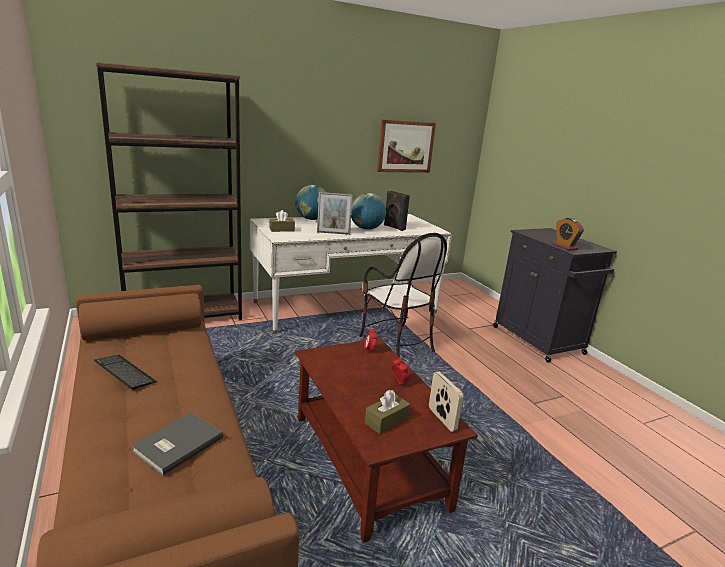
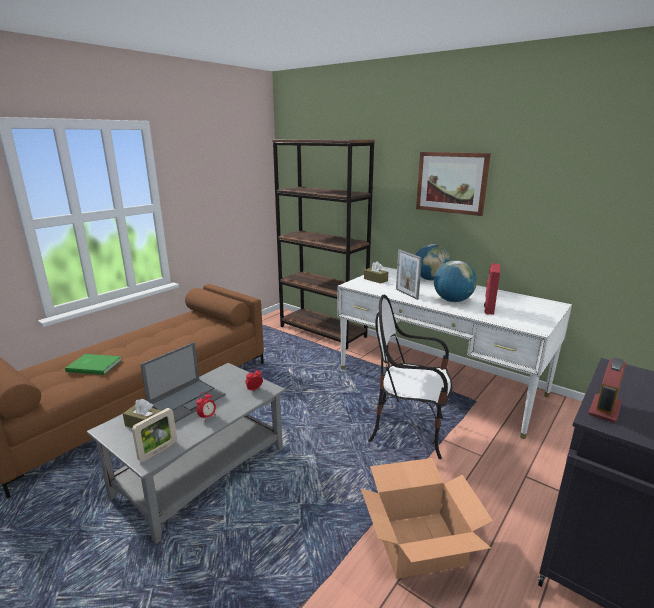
camera: 65 degrees right, 0 degrees up
(125, 373) = (161, 329): keyboard -> none
(176, 444) = (94, 365): grey book -> green book
(356, 387) = (187, 400): none -> laptop
(366, 460) = (202, 471): brown coffee table -> grey coffee table
(394, 227) = (488, 308): black speaker -> red speaker
(396, 343) = (408, 431): chair -> chair turned 75 degrees clockwise
(405, 146) = (574, 213): picture -> picture (451, 182)
(506, 383) = (419, 542): none -> cardboard box

